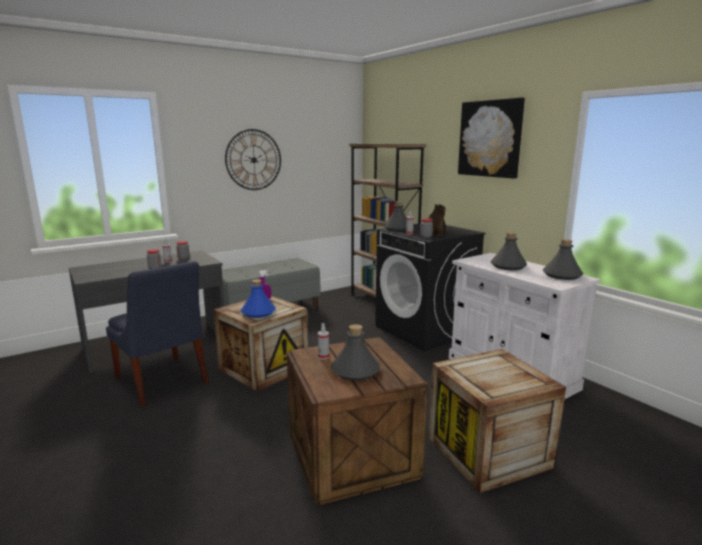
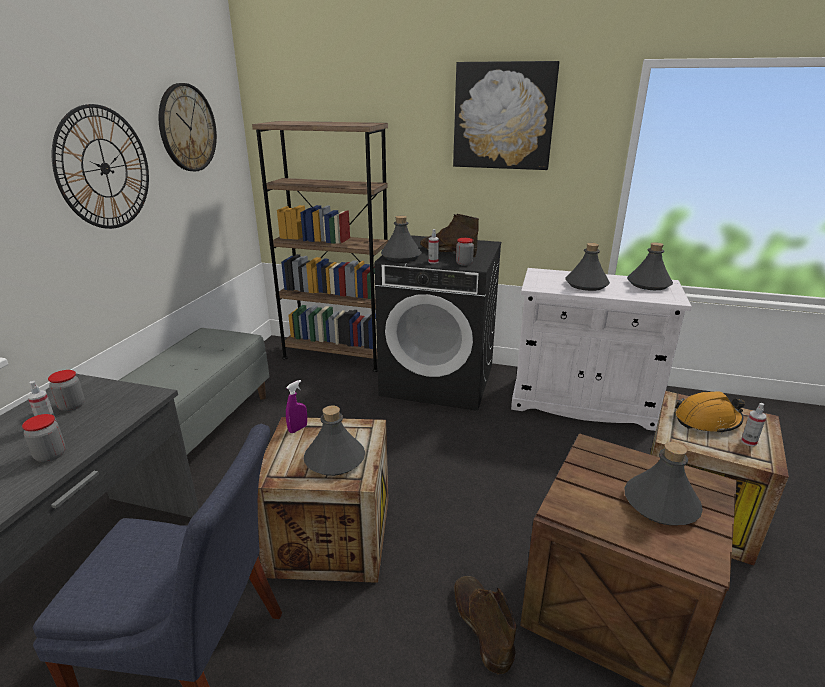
camera: 40 degrees left, 10 degrees up
(258, 312) = (334, 460): blue bottle -> grey bottle
(274, 426) = (481, 625): none -> brown boot
(314, 144) = (187, 128): none -> wall clock
(323, 356) = (591, 501): spray bottle -> spray bottle (748, 442)
(495, 368) = (707, 421): none -> orange hard hat

